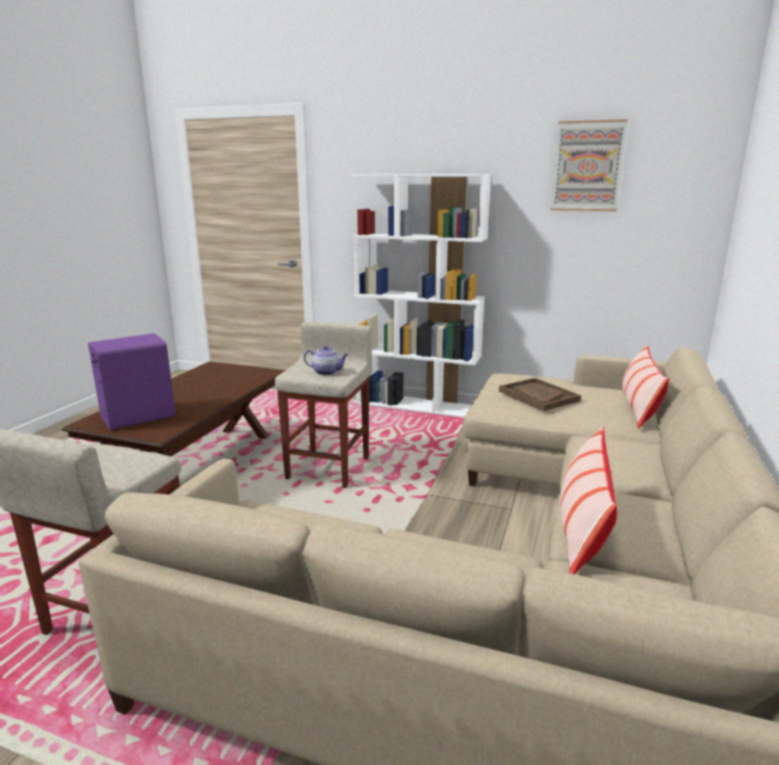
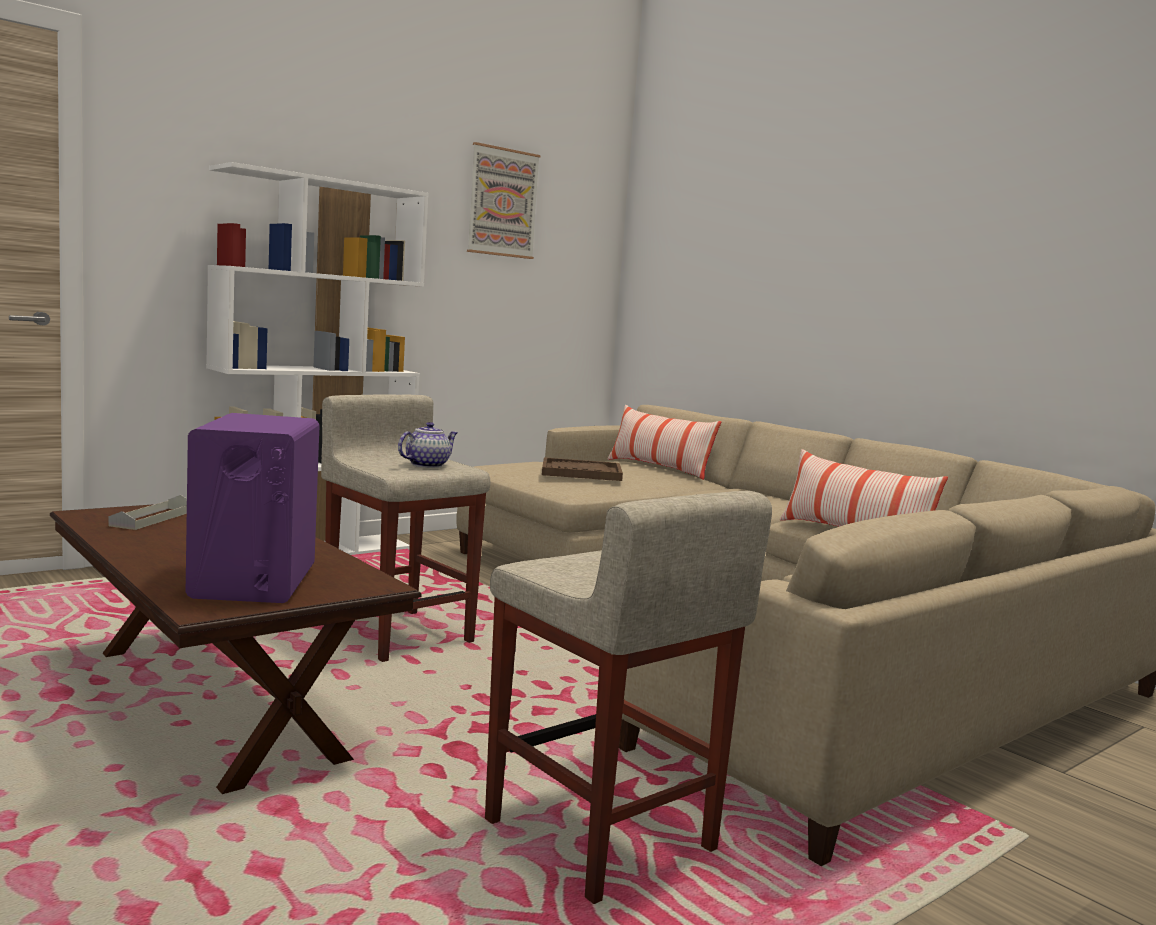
camera: 60 degrees left, 10 degrees down
(220, 373) = (152, 518): none -> grey tray

